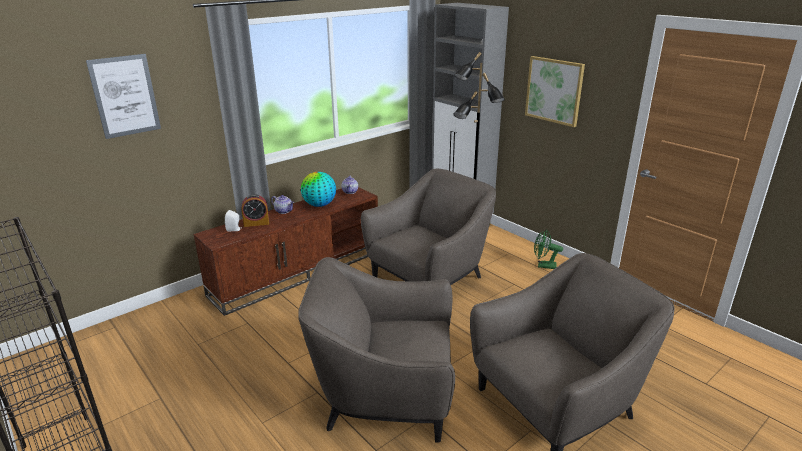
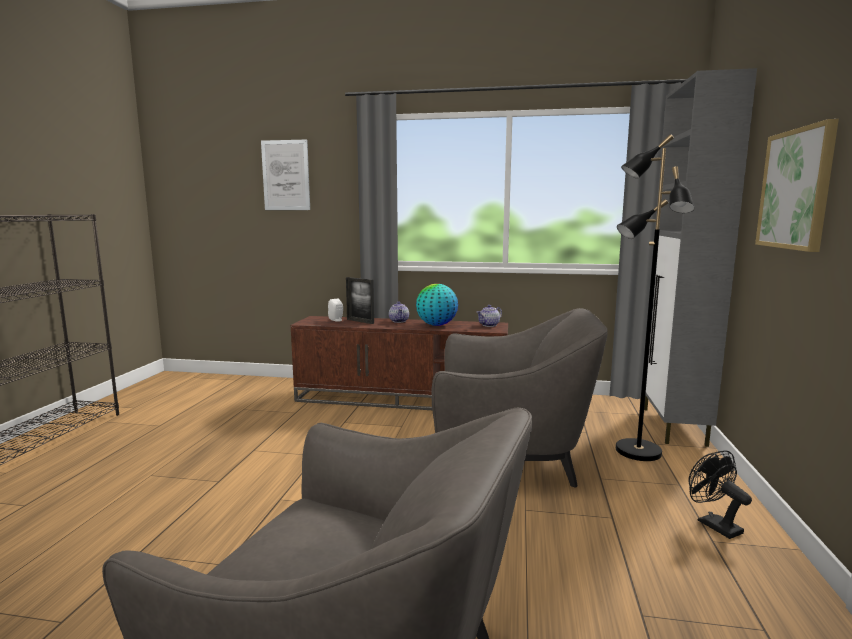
camera: 50 degrees right, 15 degrees down
(256, 223) = (360, 321): alarm clock -> picture frame
(385, 395) = (244, 520): grey armchair -> none
(543, 266) = (713, 524): green fan -> black fan

